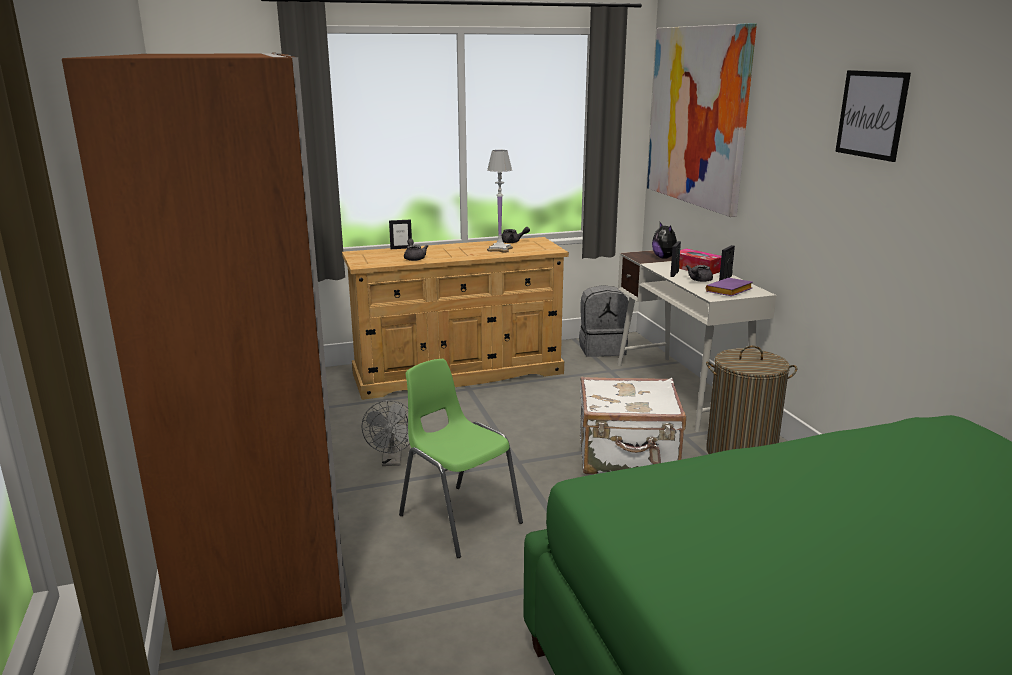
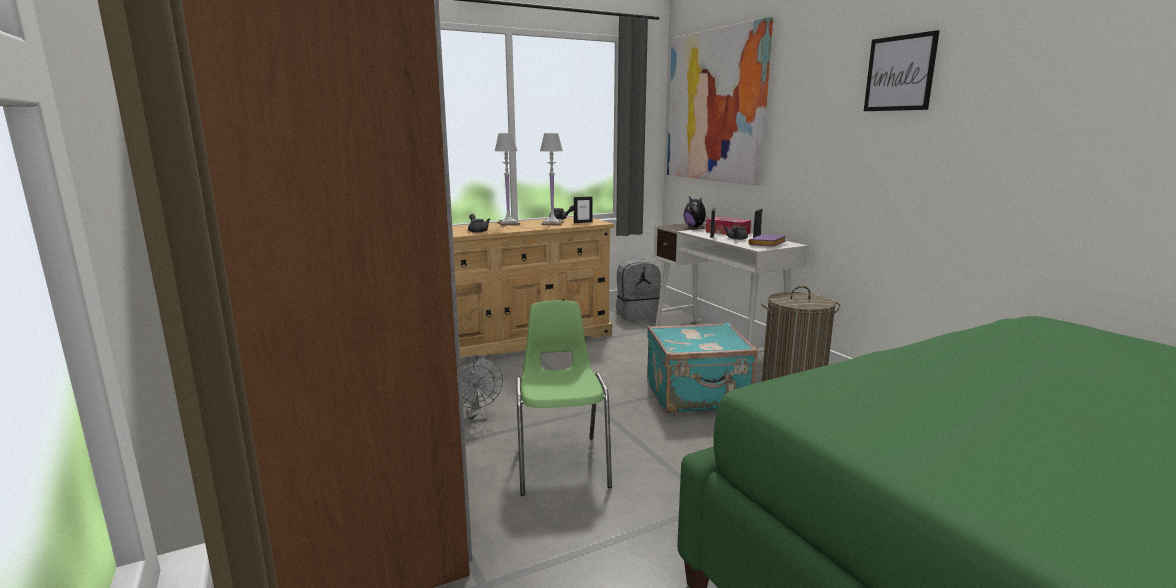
camera: 10 degrees left, 5 degrees down
(401, 248) = (461, 225): picture frame -> picture frame (583, 222)
(452, 247) = (508, 223): none -> white table lamp
(459, 519) = (561, 464): green chair -> green chair turned 45 degrees clockwise
(628, 457) = (697, 396): white suitcase -> turquoise suitcase

